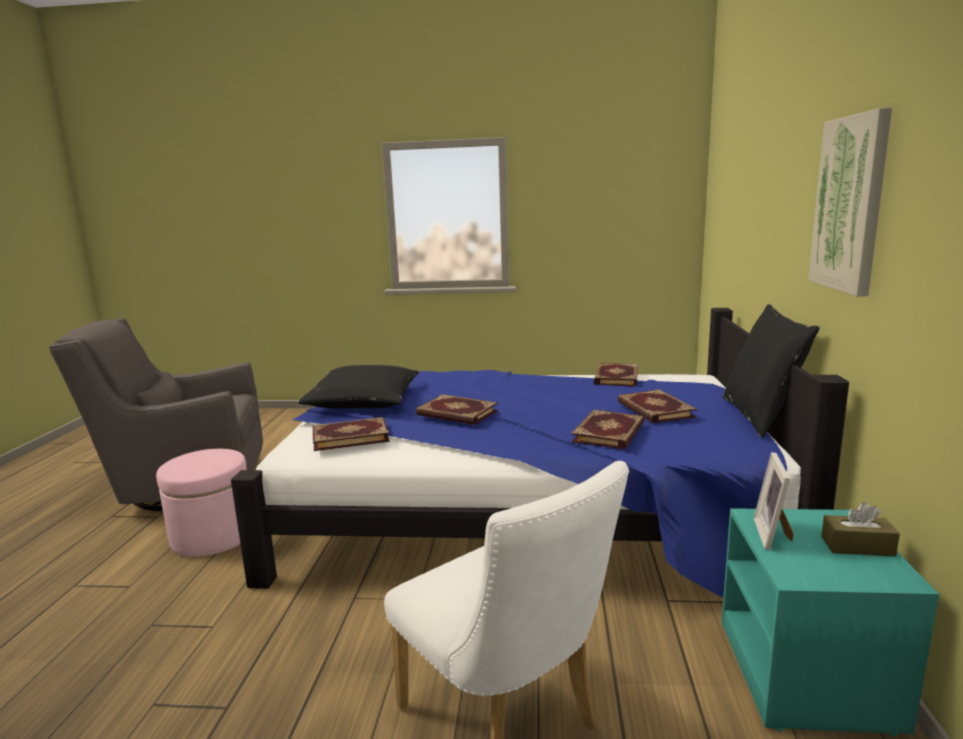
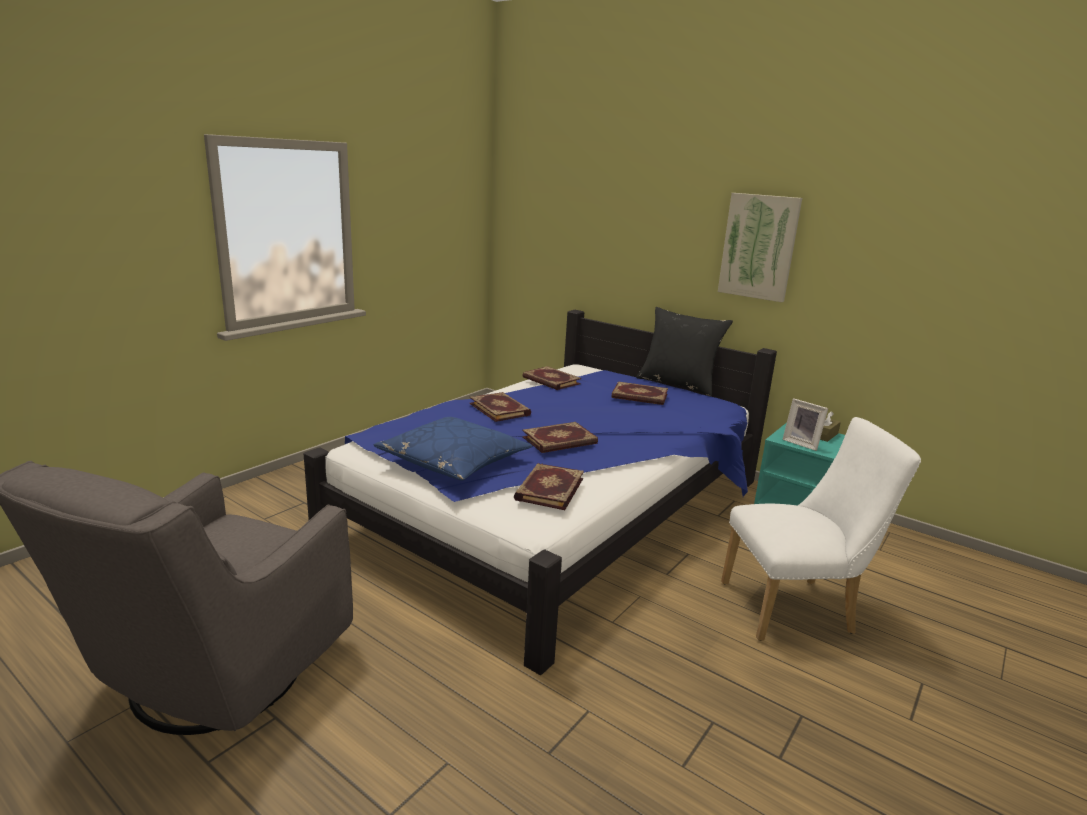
camera: 60 degrees left, 5 degrees up
(213, 536) = (398, 678): pink ottoman -> none
(364, 401) = (454, 461): black pillow -> blue pillow
(610, 433) = (666, 418): book -> book (500, 409)

